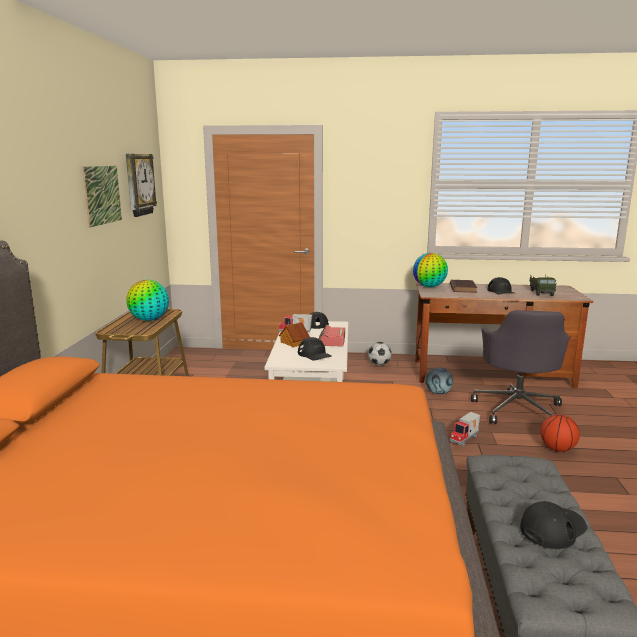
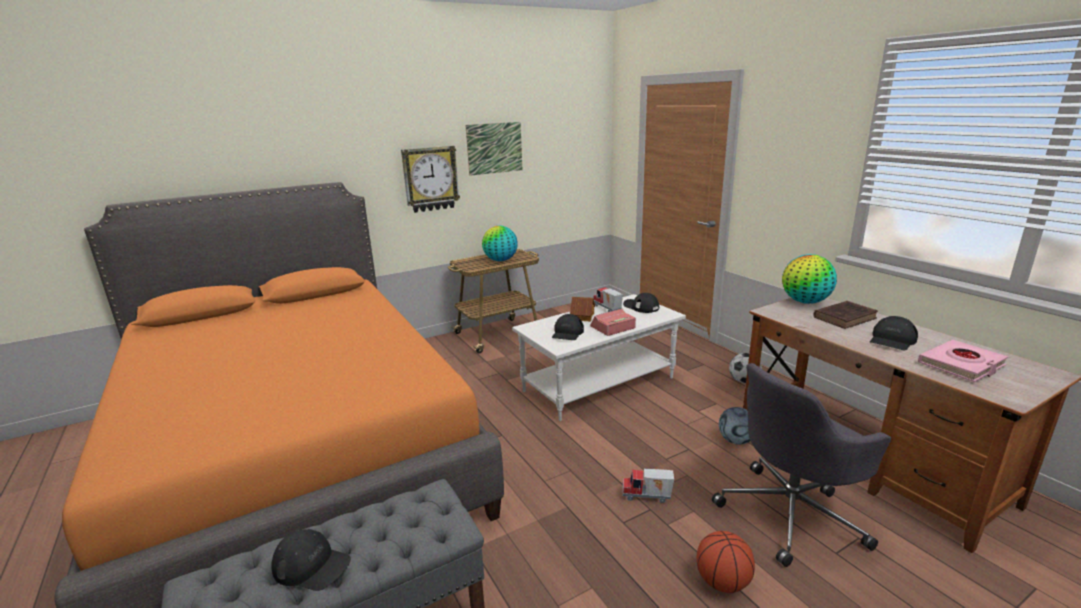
camera: 55 degrees right, 5 degrees up
(139, 184) = (561, 138): wall clock -> wall clock (430, 179)
(541, 293) = (961, 365): toy truck -> pink book

